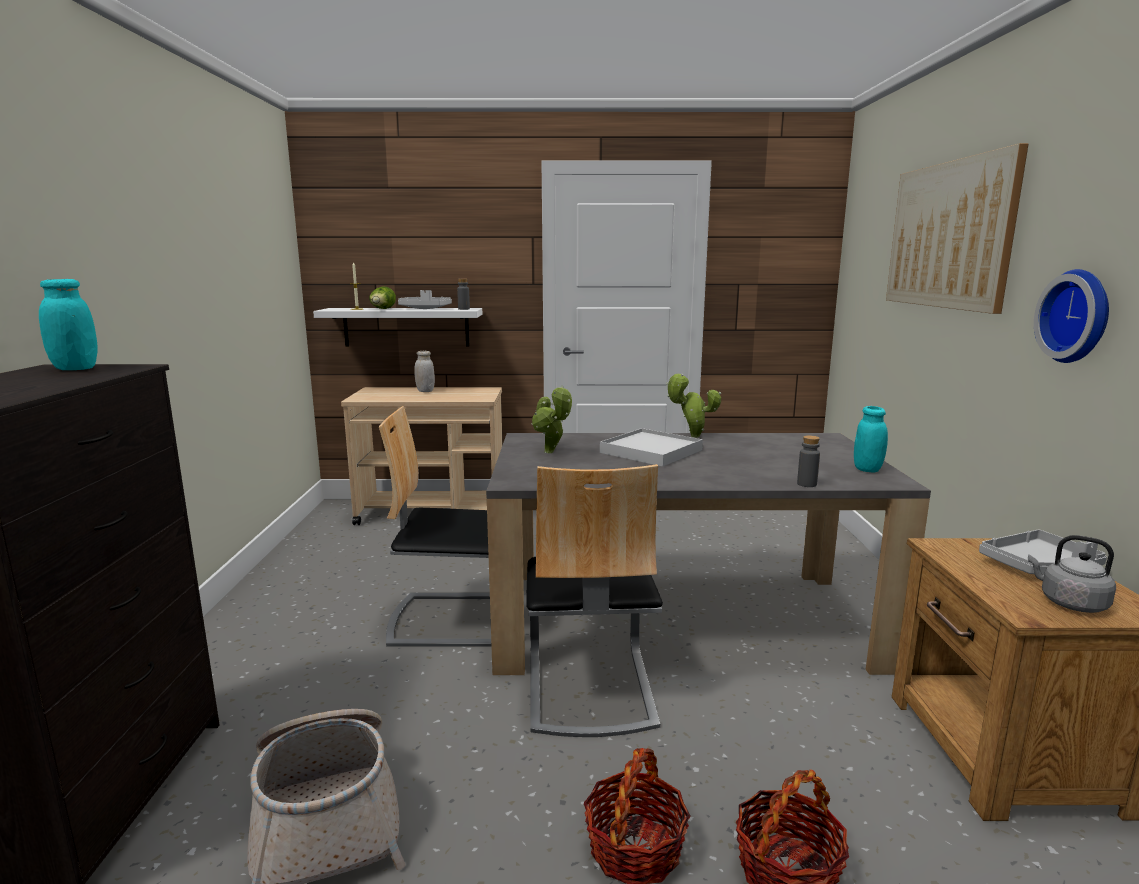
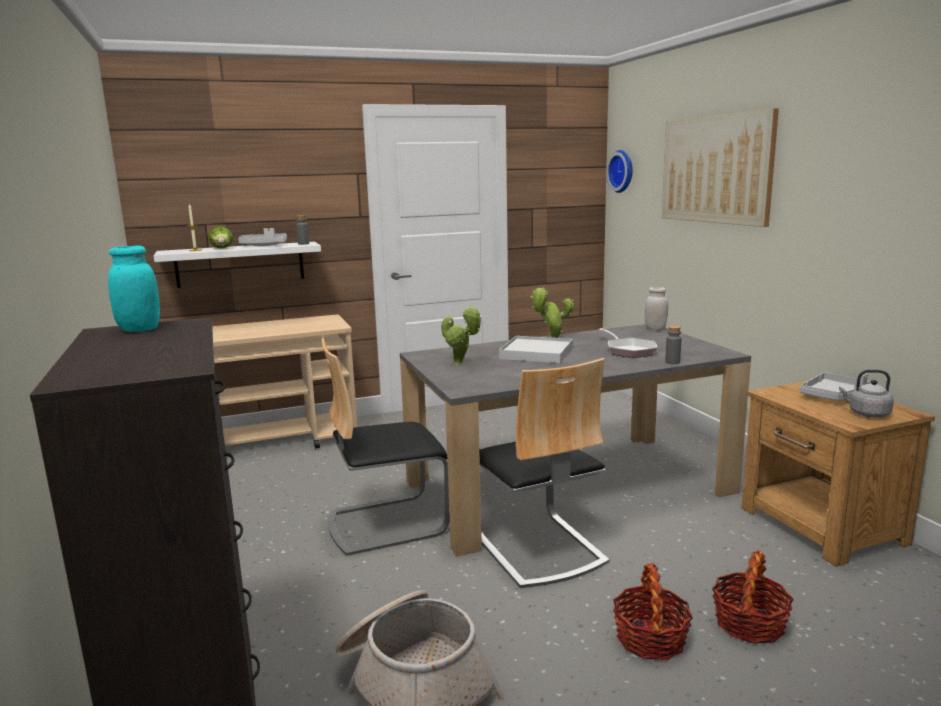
camera: 20 degrees left, 0 degrees up
(425, 391) = (271, 325): white jar -> white jar (655, 329)
(767, 462) = (628, 350): none -> frying pan
(867, 469) = (698, 347): turquoise jar -> none
(1078, 316) = (831, 227): wall clock -> wall clock (622, 171)

